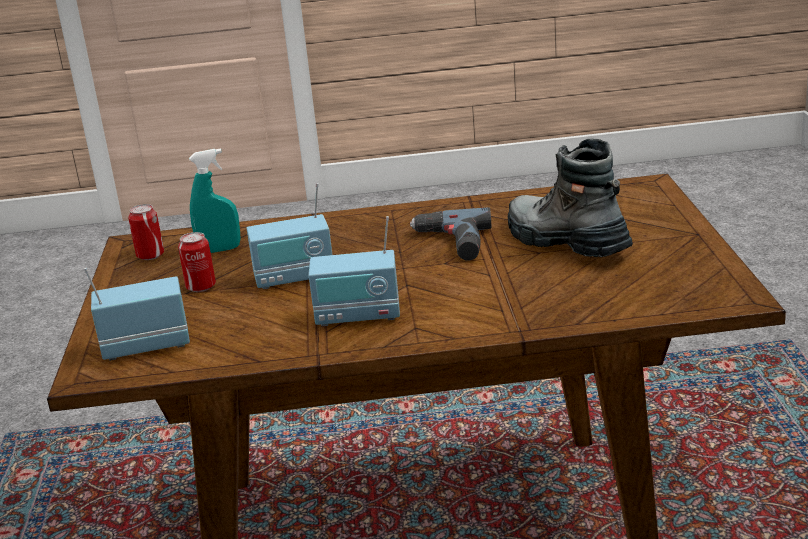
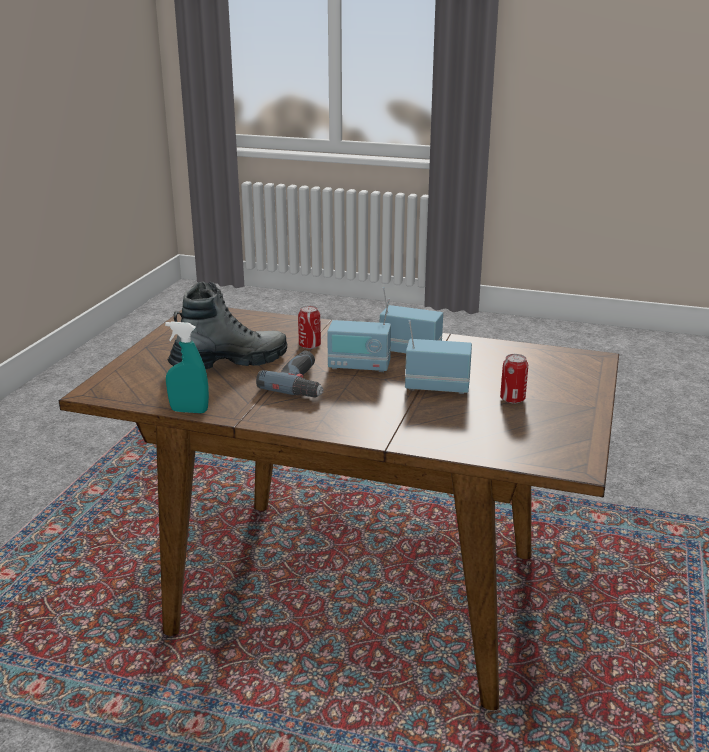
camera: 160 degrees left, 0 degrees up
(146, 346) = (556, 366): radio -> radio (359, 366)
(150, 255) = (556, 443): can -> can (309, 345)
(220, 250) = (489, 430): turquoise spray bottle -> turquoise spray bottle (189, 411)
(565, 242) = (229, 362): boot -> boot turned 105 degrees counterclockwise

